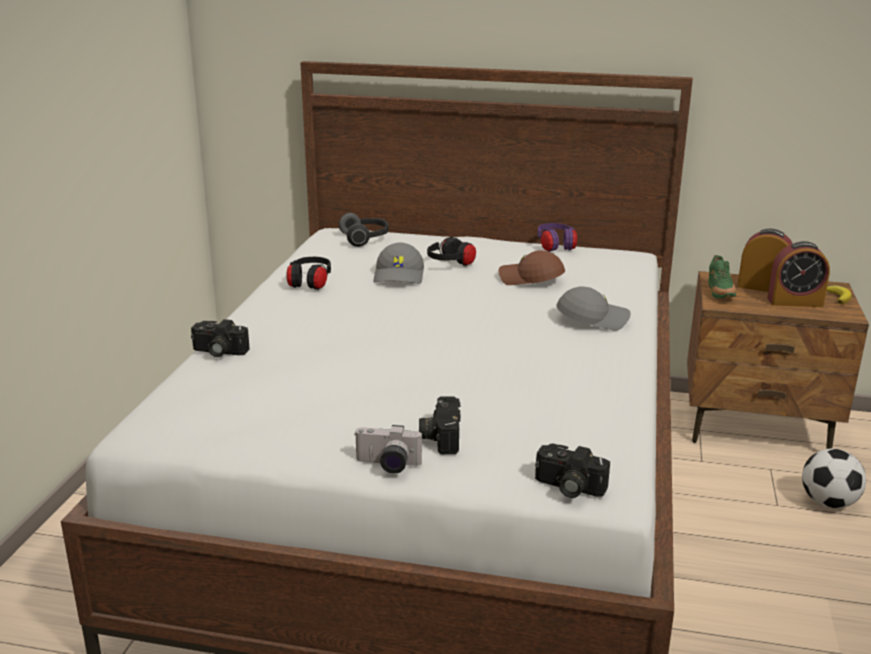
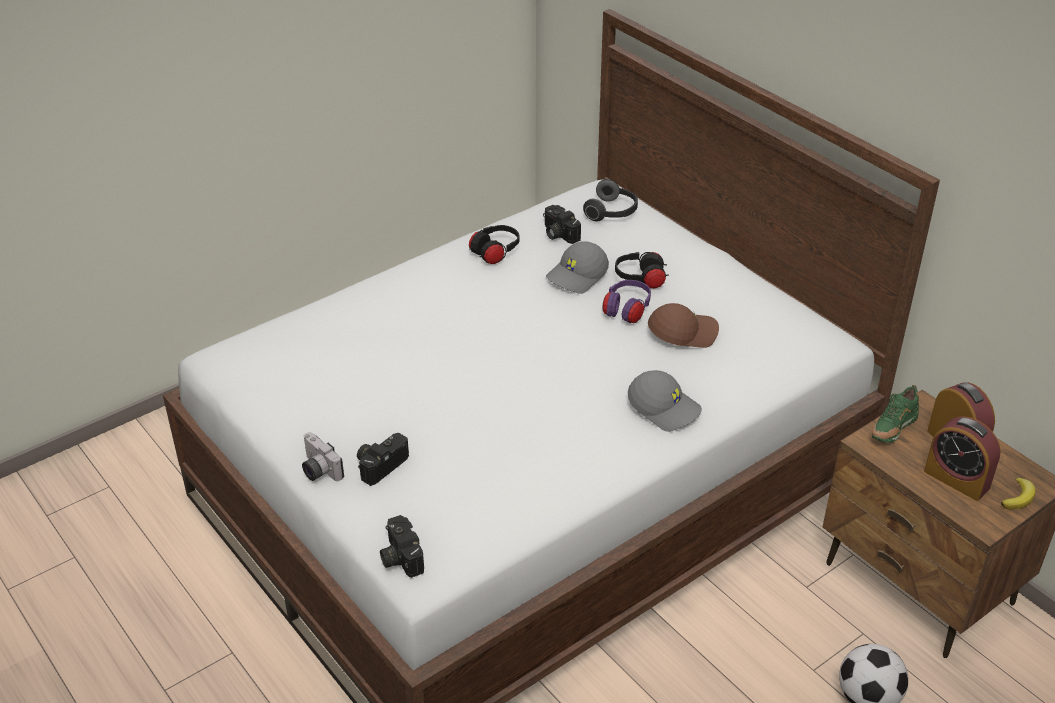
camera: 40 degrees right, 15 degrees up
(218, 352) = (343, 303): camera -> camera (558, 234)
(530, 279) = (682, 332): brown cap -> brown cap turned 105 degrees clockwise
(555, 247) = (772, 299): purple headphones -> purple headphones (626, 311)

